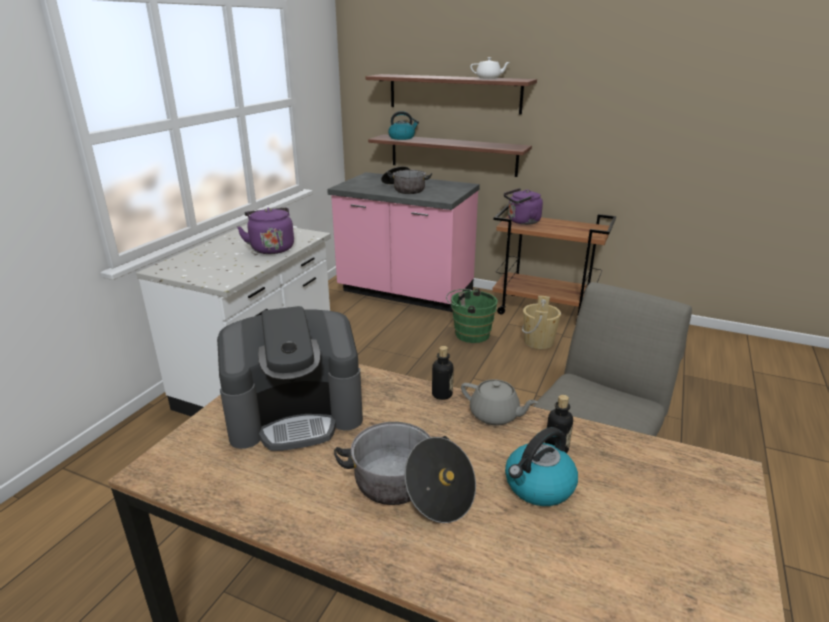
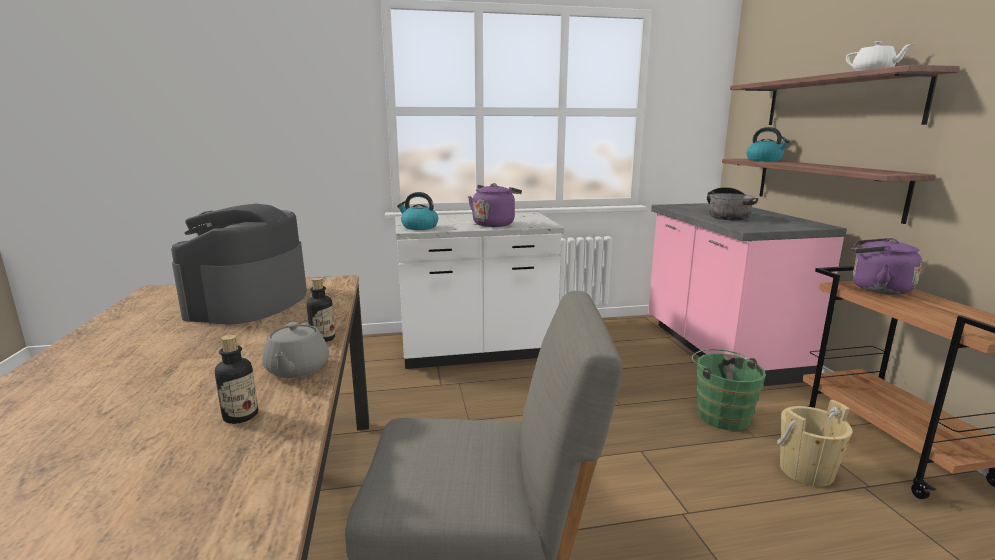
camera: 55 degrees right, 10 degrees down
(296, 414) = (249, 302): coffee machine -> coffee machine turned 60 degrees clockwise
(409, 488) = (141, 363): cooking pot -> none
(538, 486) = (152, 421): kettle -> kettle (419, 227)

